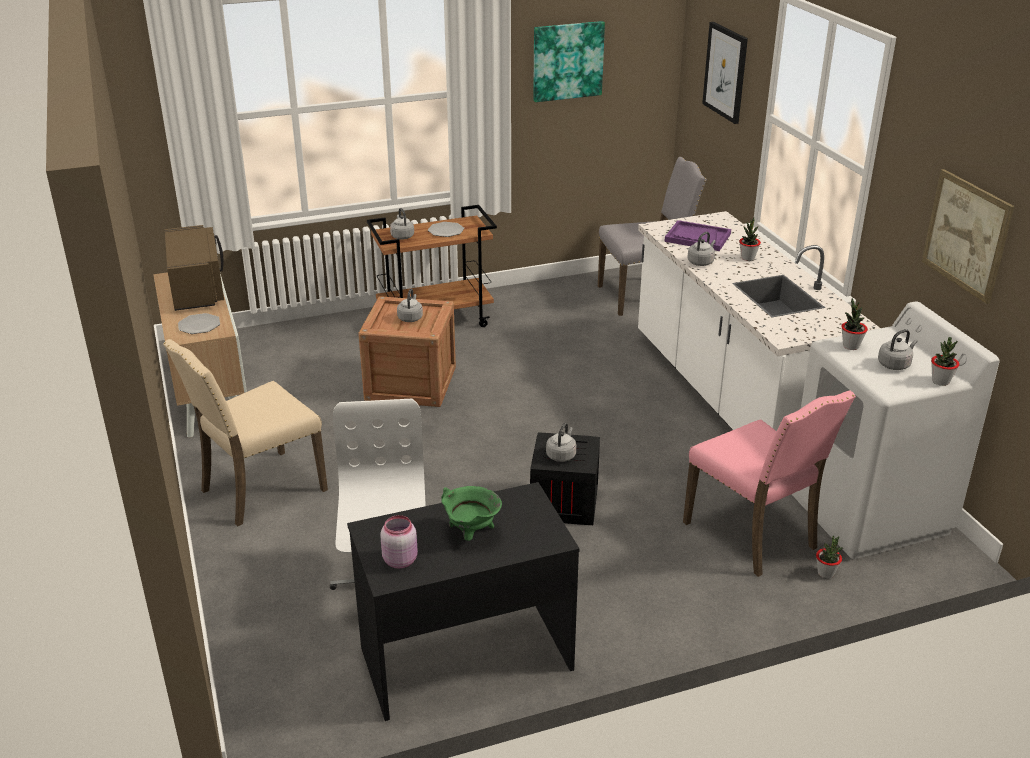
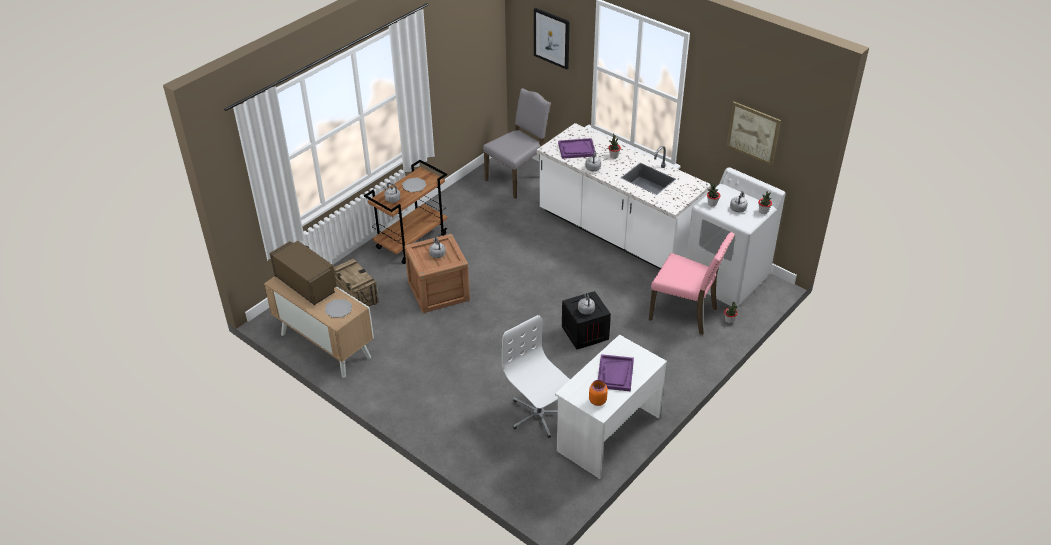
camera: 30 degrees left, 10 degrees up
(260, 490) = (420, 392): beige chair -> none
(306, 354) = (356, 295): none -> crate
(400, 559) = (597, 400): pink jar -> orange jar
(464, 657) = (607, 433): black desk -> white desk
(471, 533) = (615, 374): green cooking pot -> purple tray
(567, 61) = (450, 52): picture -> none

